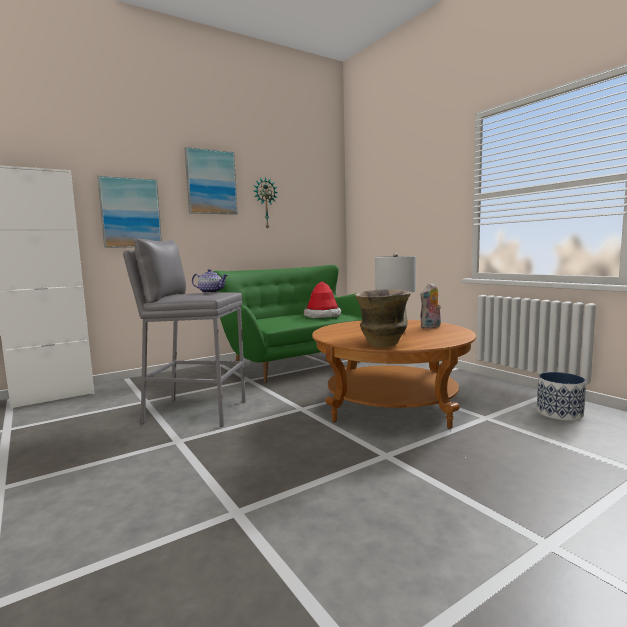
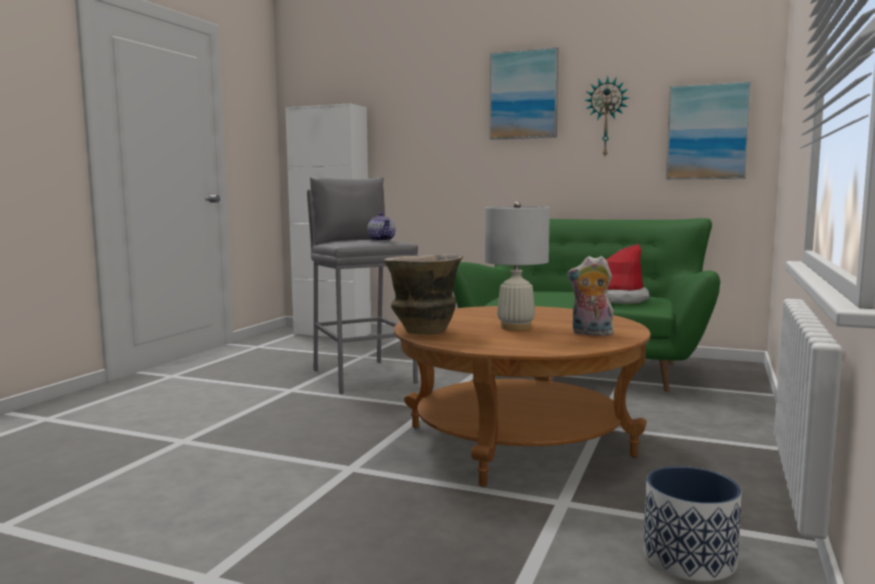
camera: 55 degrees right, 0 degrees up
(130, 213) = (424, 143): picture -> picture (707, 132)

